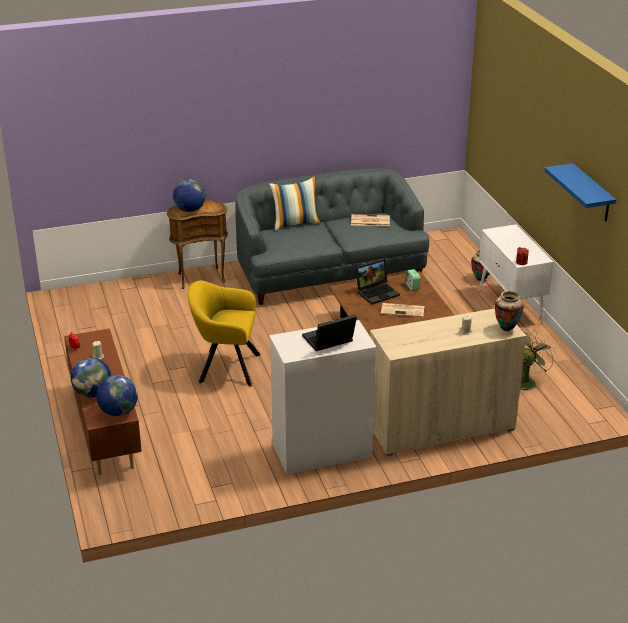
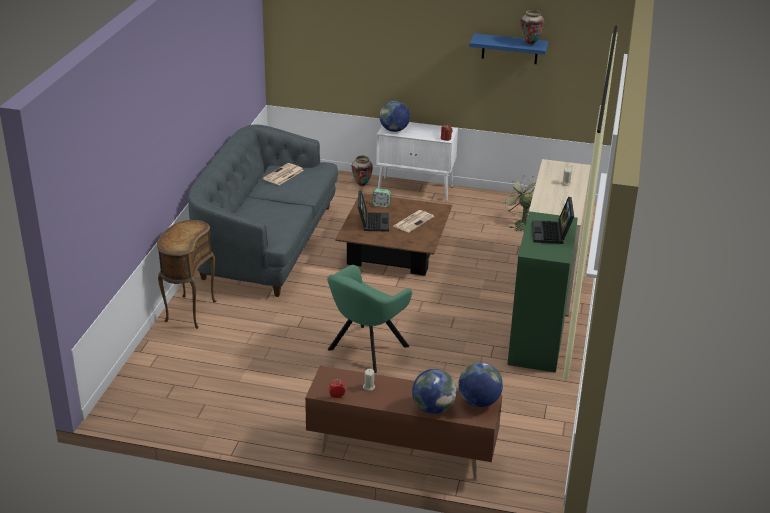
camera: 60 degrees left, 0 degrees up
(189, 210) = (180, 239): globe -> globe (394, 130)
(225, 367) = (365, 350): yellow armchair -> green armchair
(295, 223) = (236, 209): pillow -> none
(321, 451) = (536, 344): white dresser -> green dresser
(506, 329) = (575, 168): vase -> vase (530, 43)

